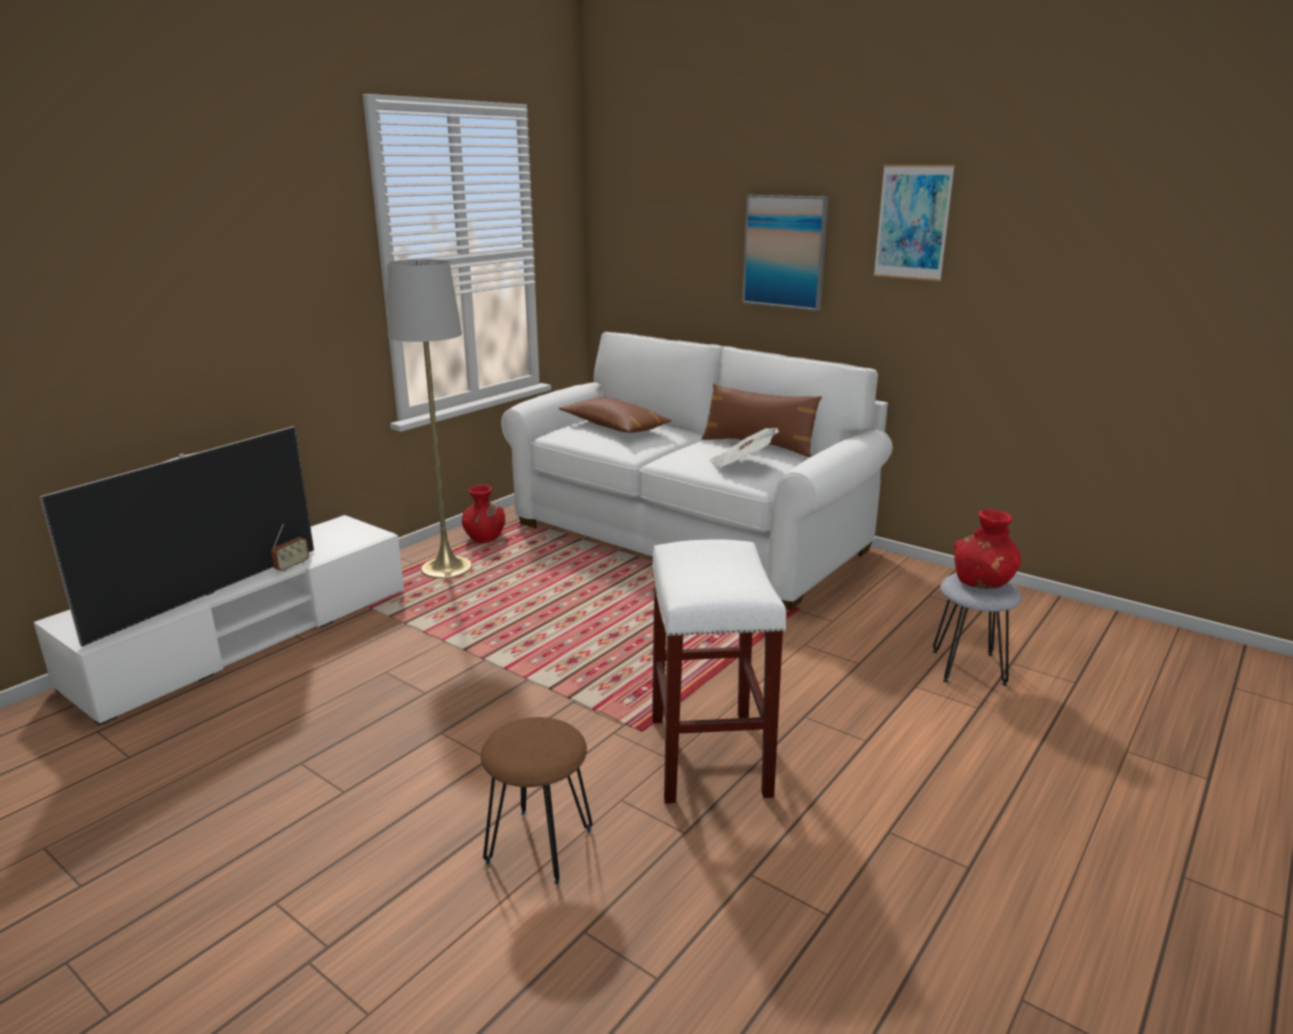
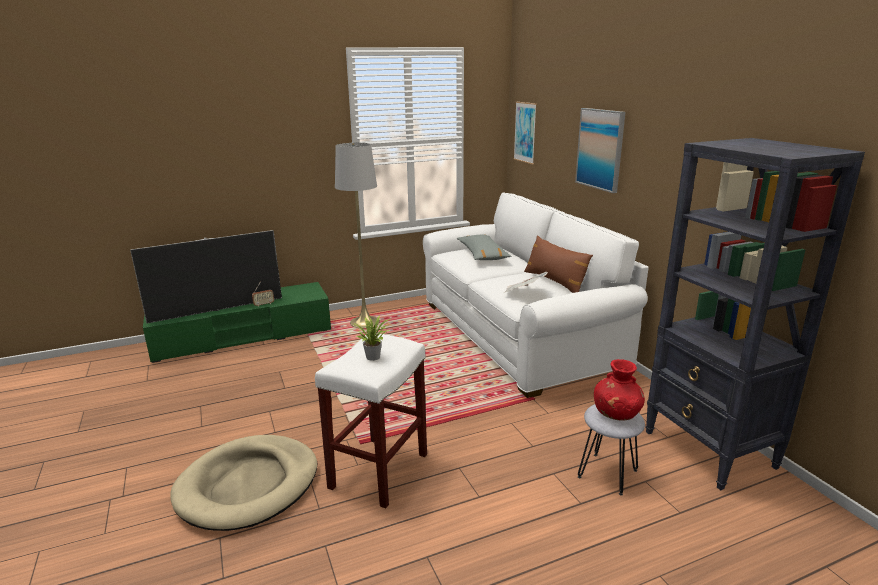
camera: 30 degrees right, 0 degrees up
(246, 637) = (243, 336): white tv stand -> green tv stand
(484, 538) = (402, 309): red vase -> none
(540, 845) = (248, 485): brown stool -> beige dog bed
(614, 427) = (482, 255): brown pillow -> grey pillow
(721, 570) = (374, 356): none -> potted plant
(912, 222) = (671, 134): picture -> picture (525, 132)
(1033, 611) = (710, 450): none -> black bookcase

